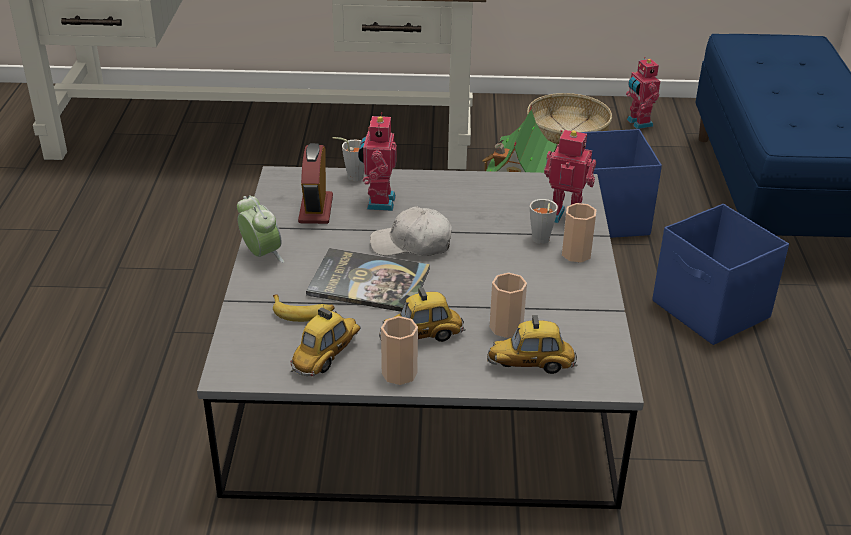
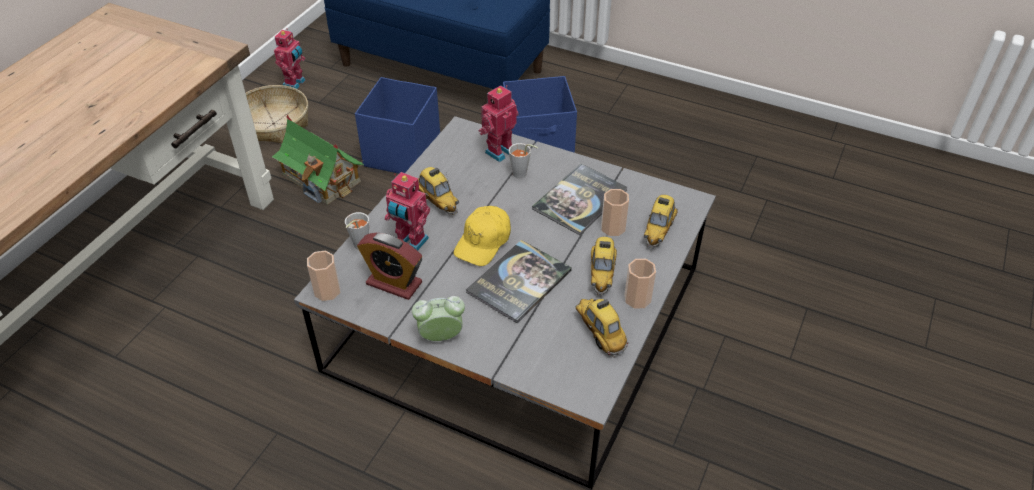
camera: 65 degrees left, 10 degrees up
(302, 312) = (537, 332): banana -> none
(412, 244) = (483, 242): white cap -> yellow cap
(450, 200) = (437, 201): none -> toy car
(534, 291) = (580, 200): none -> book
(576, 254) = (548, 164): cup -> cup (327, 291)
(638, 123) = (295, 83): toy robot -> toy robot turned 75 degrees counterclockwise

